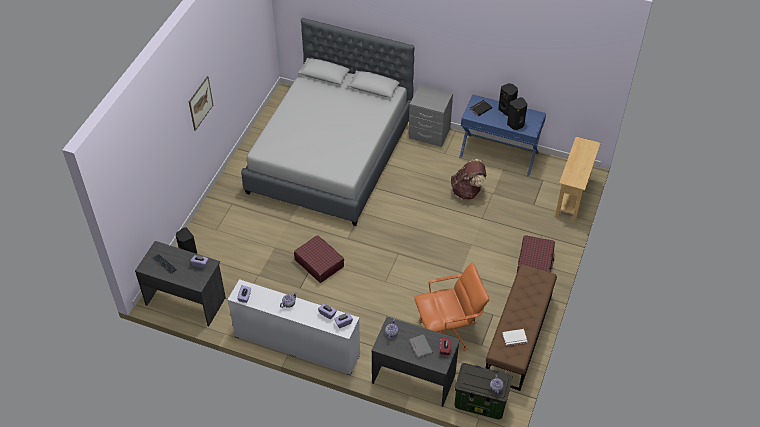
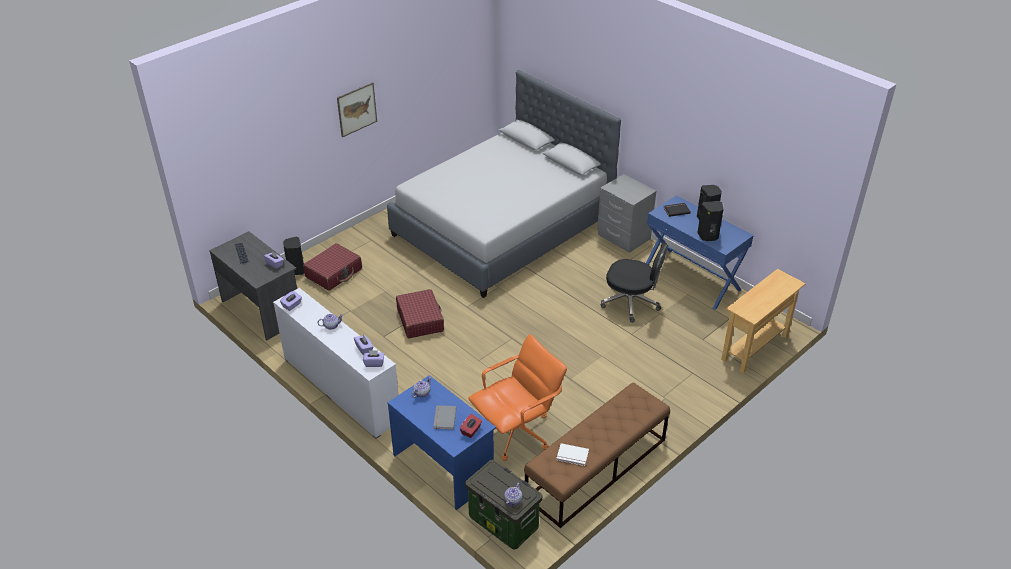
camera: 25 degrees right, 10 degrees down
(413, 378) = (443, 467): grey desk -> blue desk
(448, 330) = (517, 433): orange office chair -> orange office chair turned 45 degrees counterclockwise
(467, 191) = (631, 302): brown backpack -> black office chair
(535, 262) = (667, 397): red suitcase -> red suitcase (334, 273)

